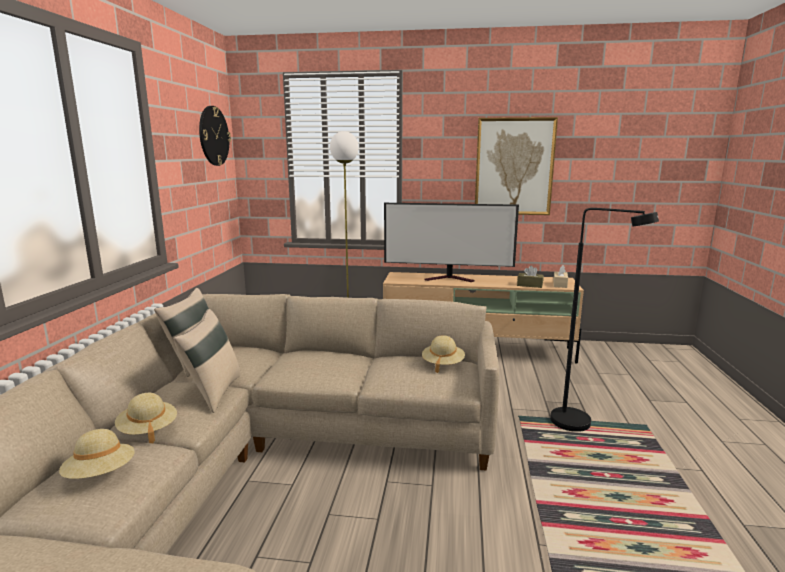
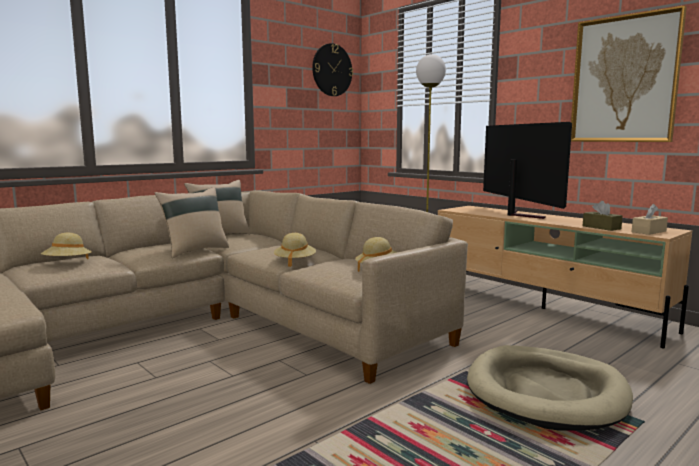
camera: 40 degrees right, 5 degrees down
(148, 430) = (125, 255): beige hat -> beige hat (295, 262)
(450, 279) = (517, 214): television -> television turned 150 degrees counterclockwise
(582, 425) = (546, 392): black floor lamp -> beige dog bed

